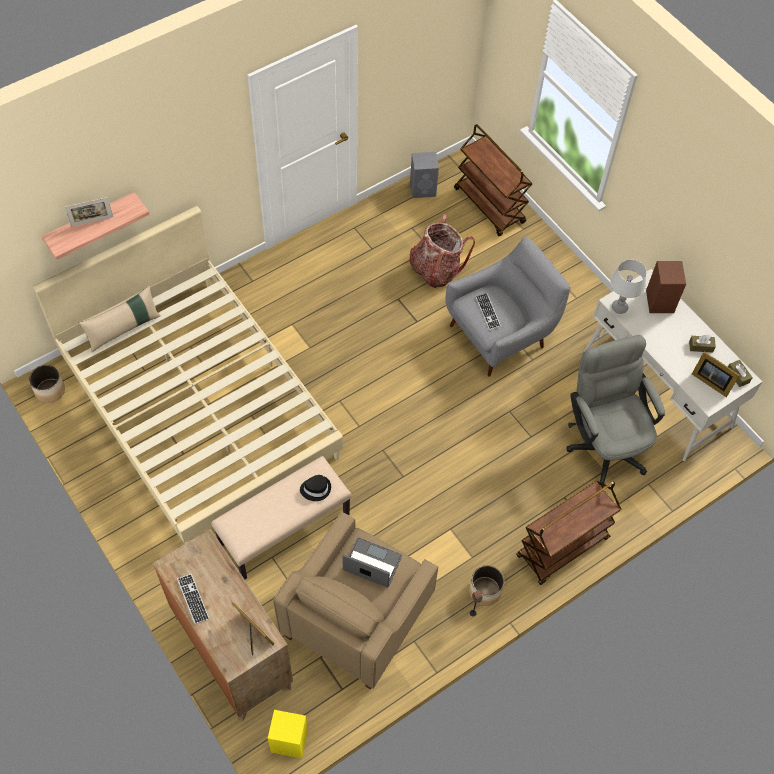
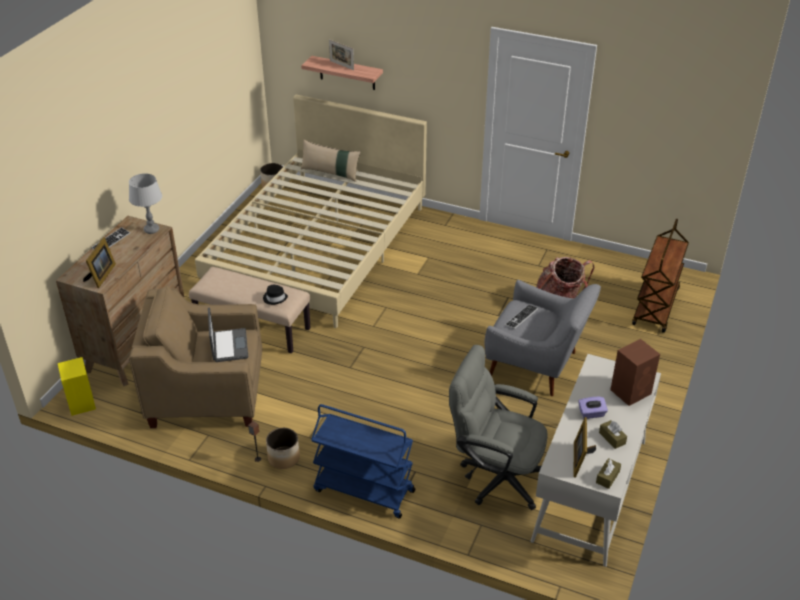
camera: 60 degrees right, 20 degrees down
(423, 189) = (626, 267): grey speaker -> none
(562, 548) = (363, 491): brown cart -> blue cart
(604, 442) = (495, 475): grey office chair -> grey office chair turned 105 degrees counterclockwise
(619, 307) = (594, 369): grey table lamp -> grey table lamp (151, 230)
(667, 342) = (591, 413): none -> purple tissue box

